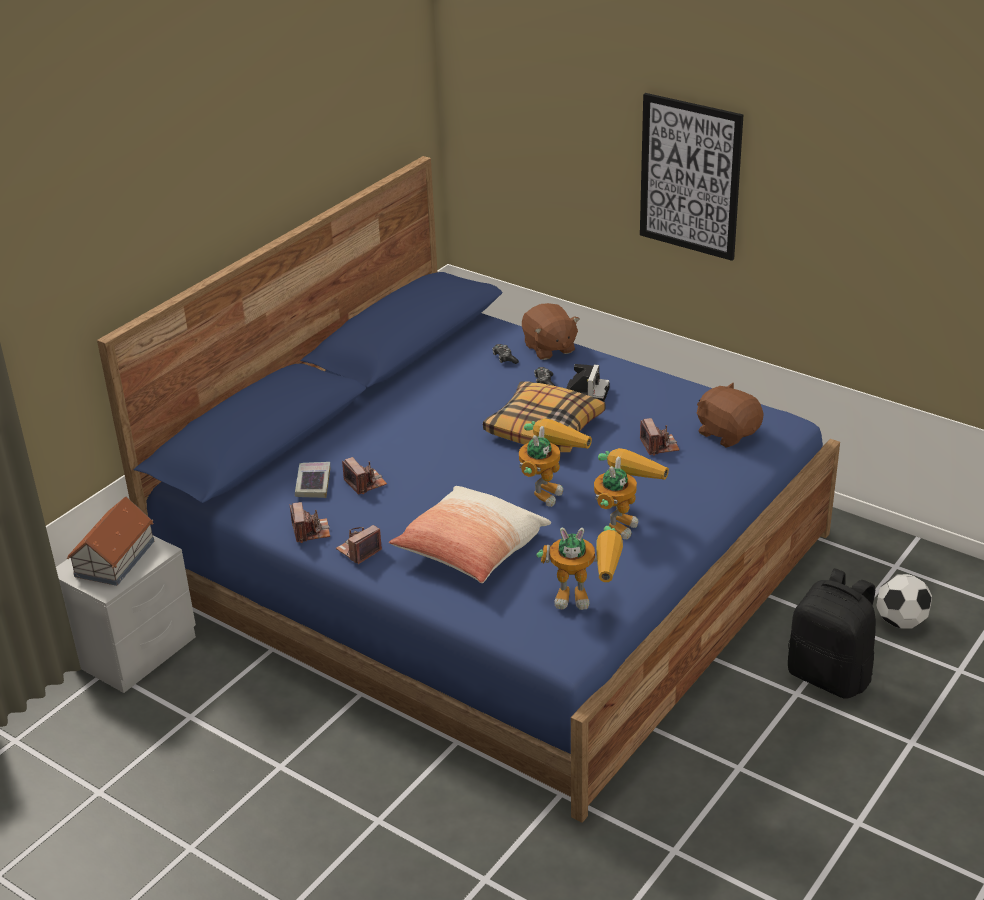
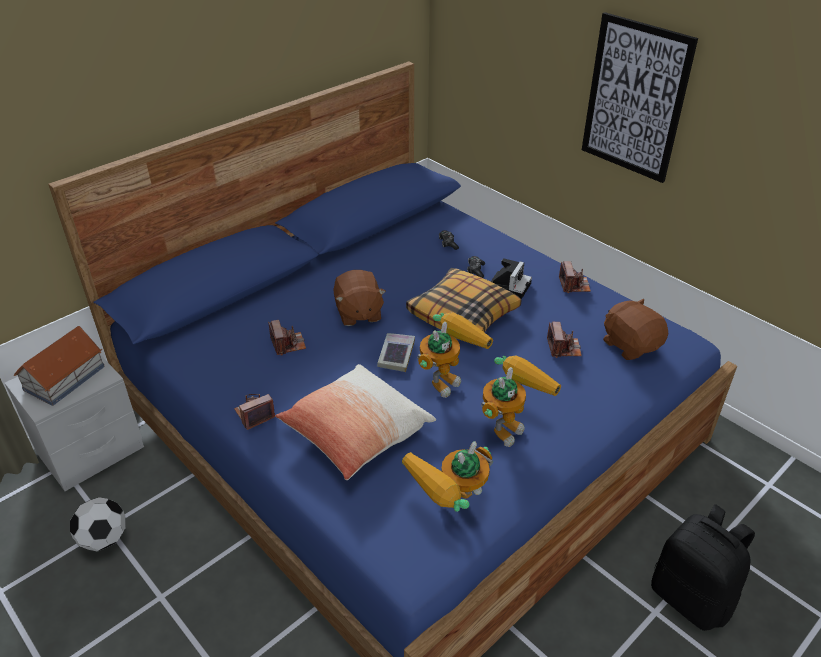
camera: 10 degrees right, 5 degrees up
(311, 531) = (221, 386): camera -> camera (574, 285)
(313, 483) = (243, 337): book -> book (396, 355)
(549, 348) = (488, 239): brown plush toy -> brown plush toy (358, 313)
(586, 597) = (450, 512): toy robot -> toy robot turned 120 degrees clockwise
(900, 621) = (768, 547): football -> football (104, 539)

